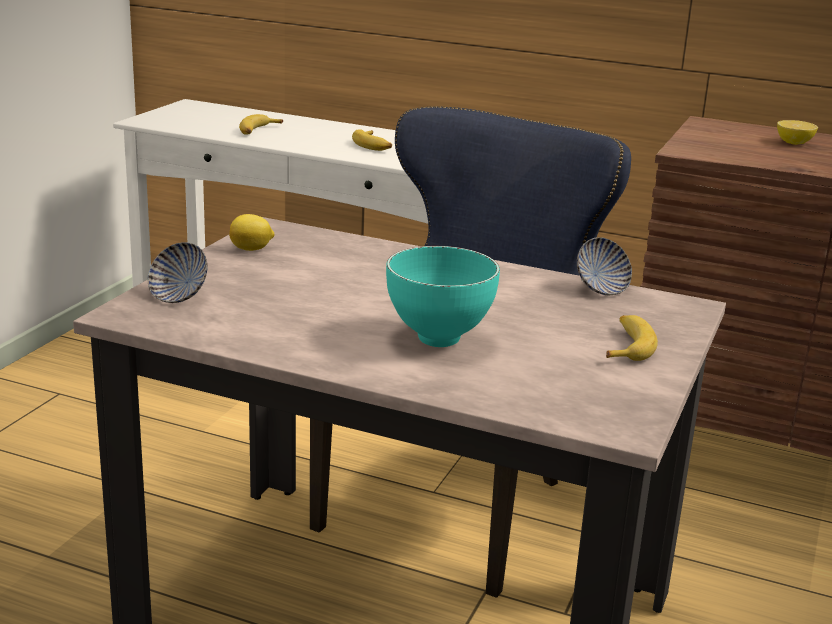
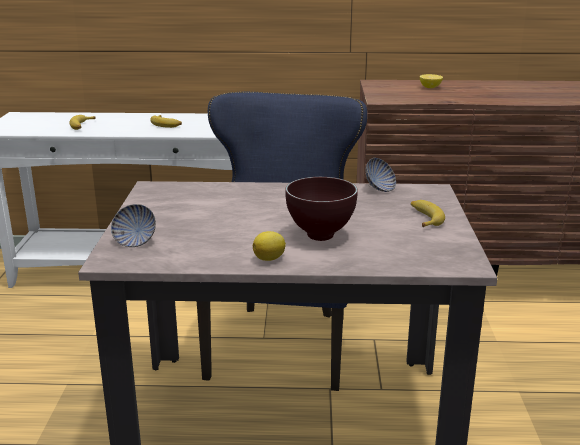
camera: 20 degrees left, 0 degrees up
(251, 249) = (152, 203): lemon -> lemon (270, 259)
(438, 339) = (319, 236): turquoise bowl -> brown bowl

